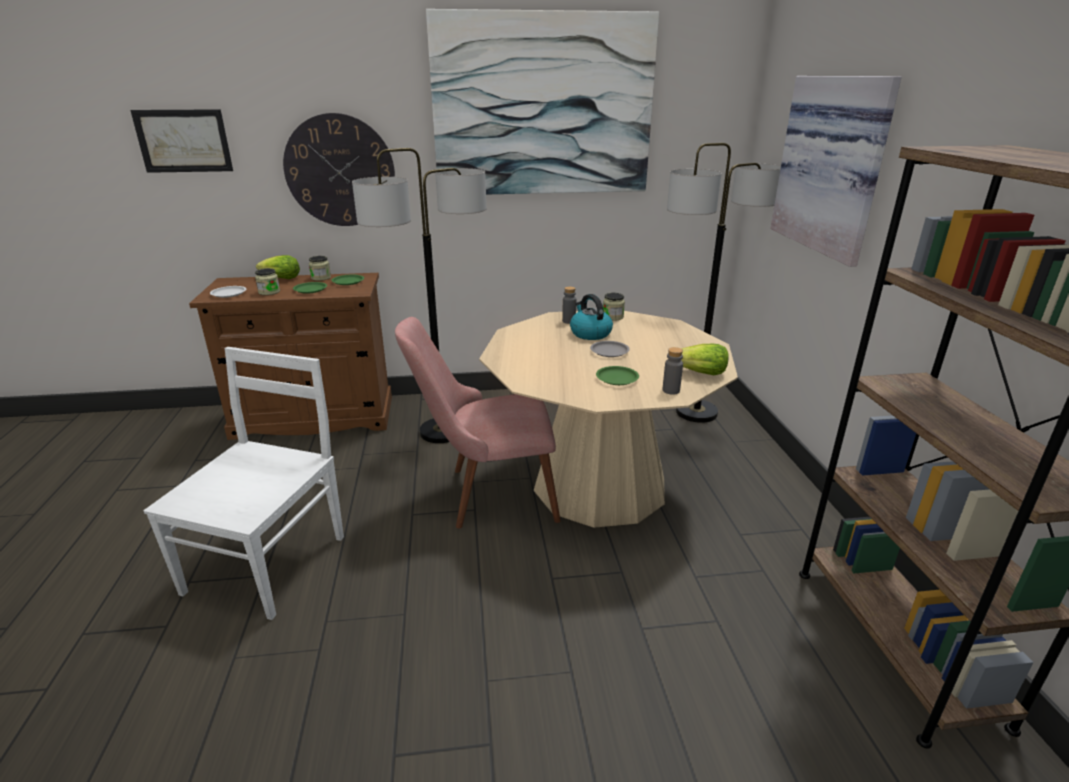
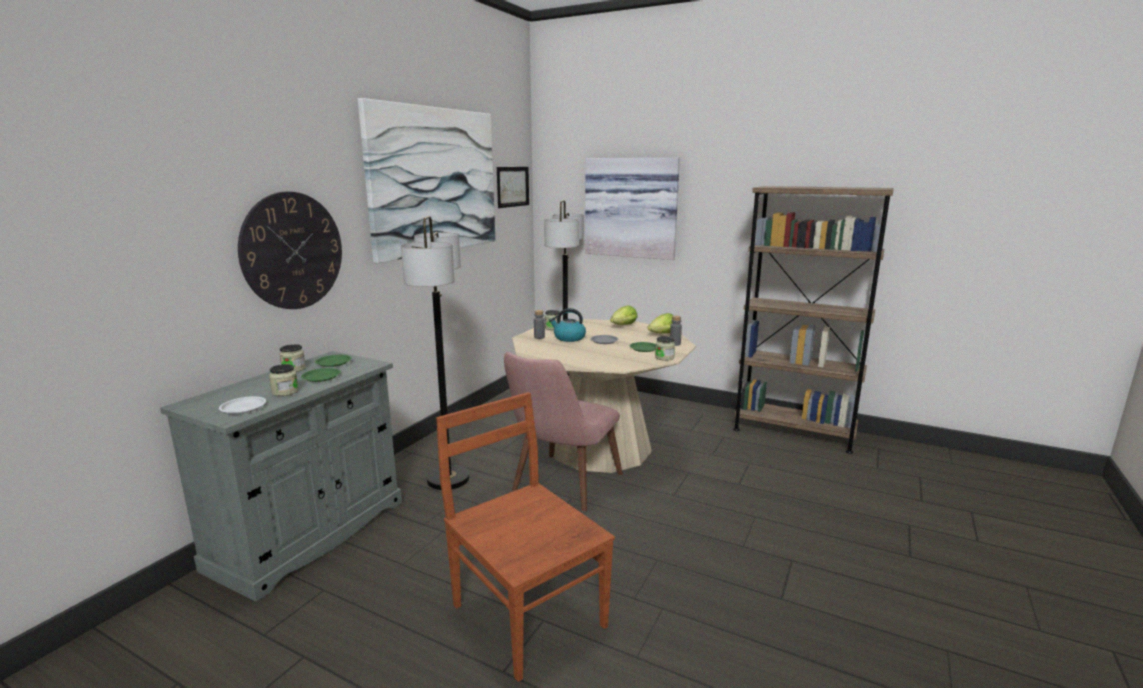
camera: 55 degrees left, 10 degrees down
(183, 141) = (114, 234): picture -> picture (512, 186)
(269, 561) = (526, 613): white chair -> brown chair
(281, 278) = (250, 382): lettuce -> lettuce (623, 325)
(314, 417) = (309, 534): brown cabinet -> grey cabinet
(600, 398) = (664, 357): none -> jar

